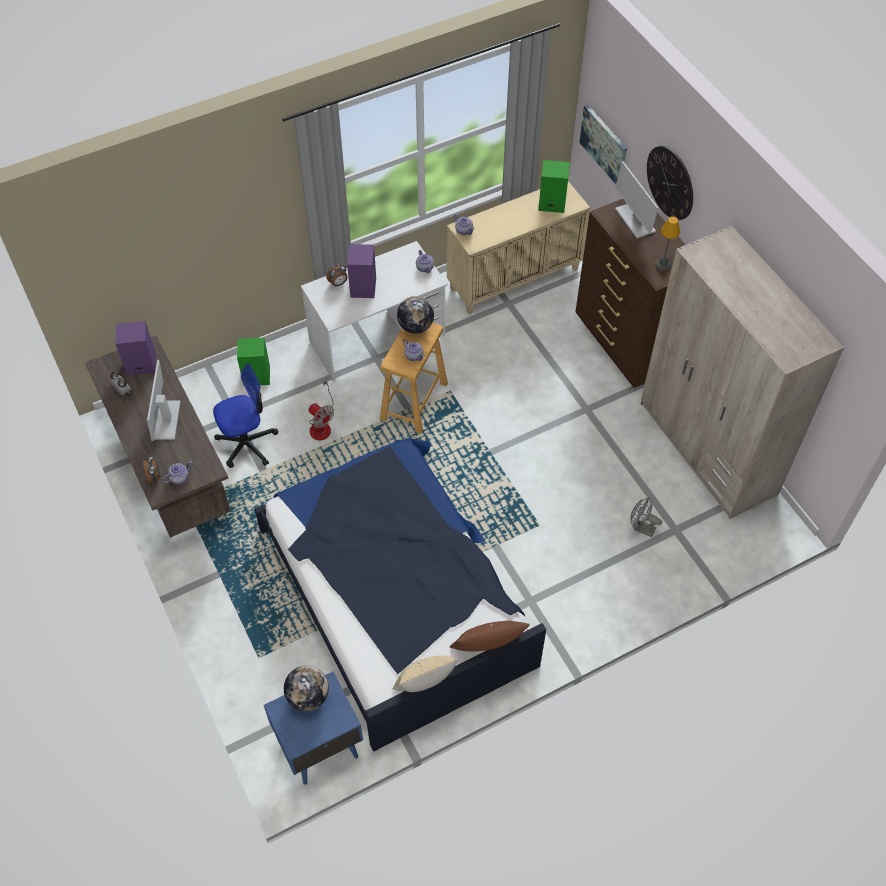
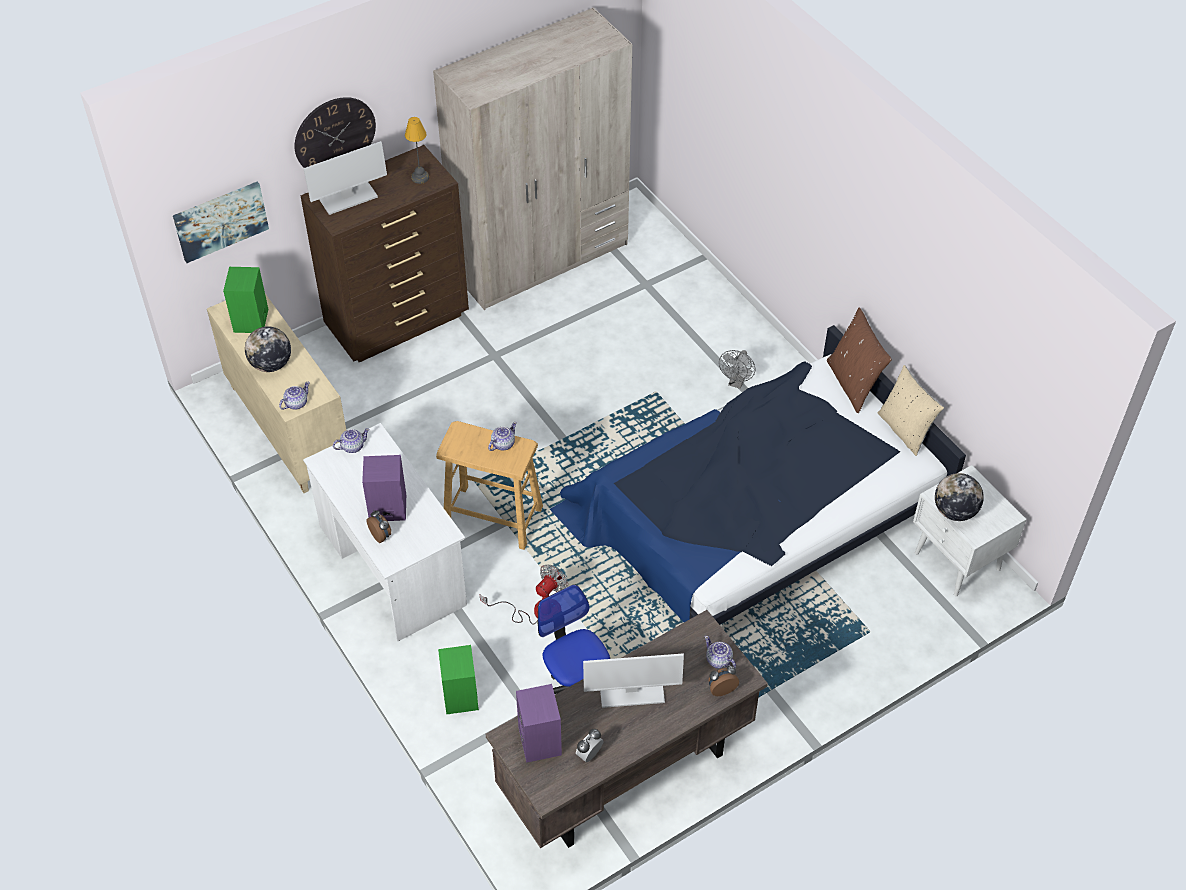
camera: 95 degrees left, 5 degrees down
(318, 747) = (957, 562): blue nightstand -> white nightstand
(415, 326) = (456, 446): globe -> globe (271, 364)
(641, 528) = (647, 310): grey fan -> grey fan (736, 382)

